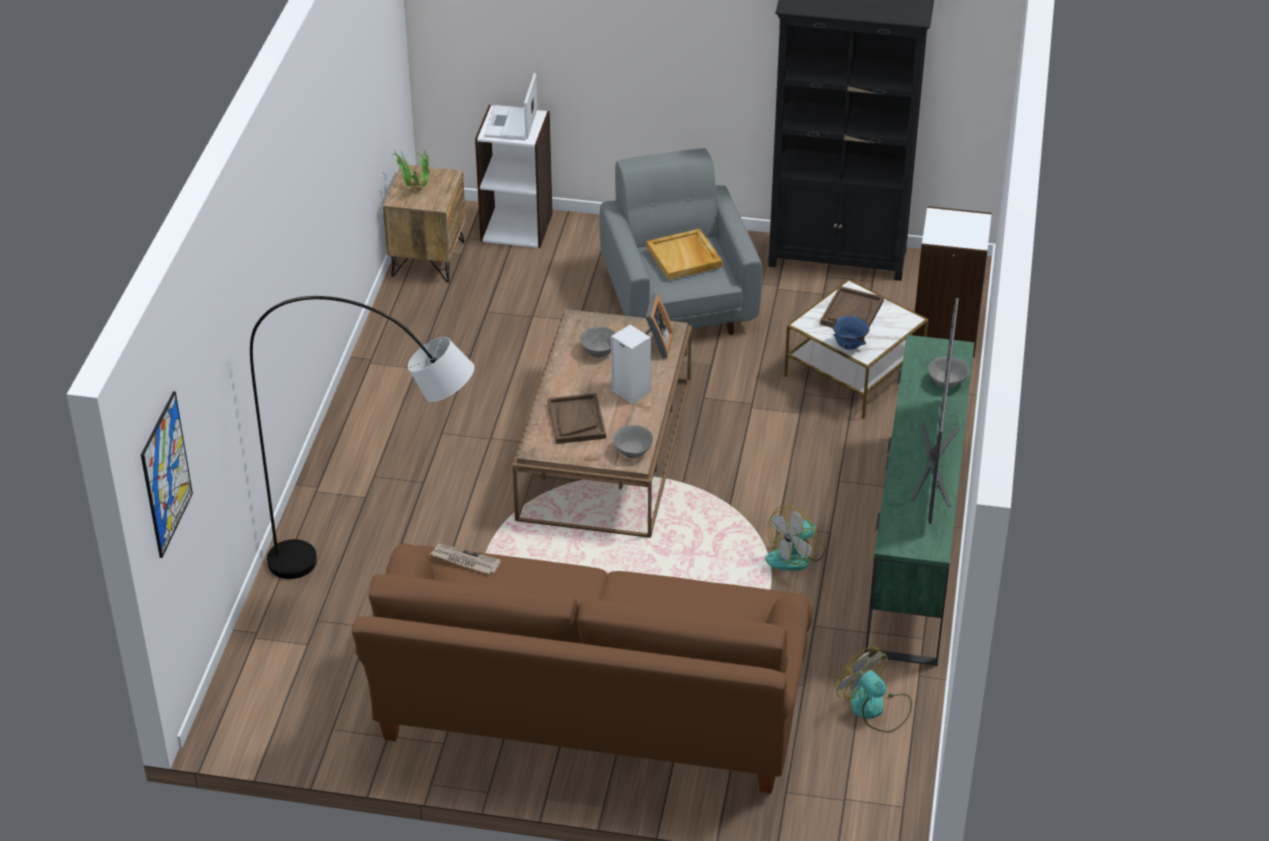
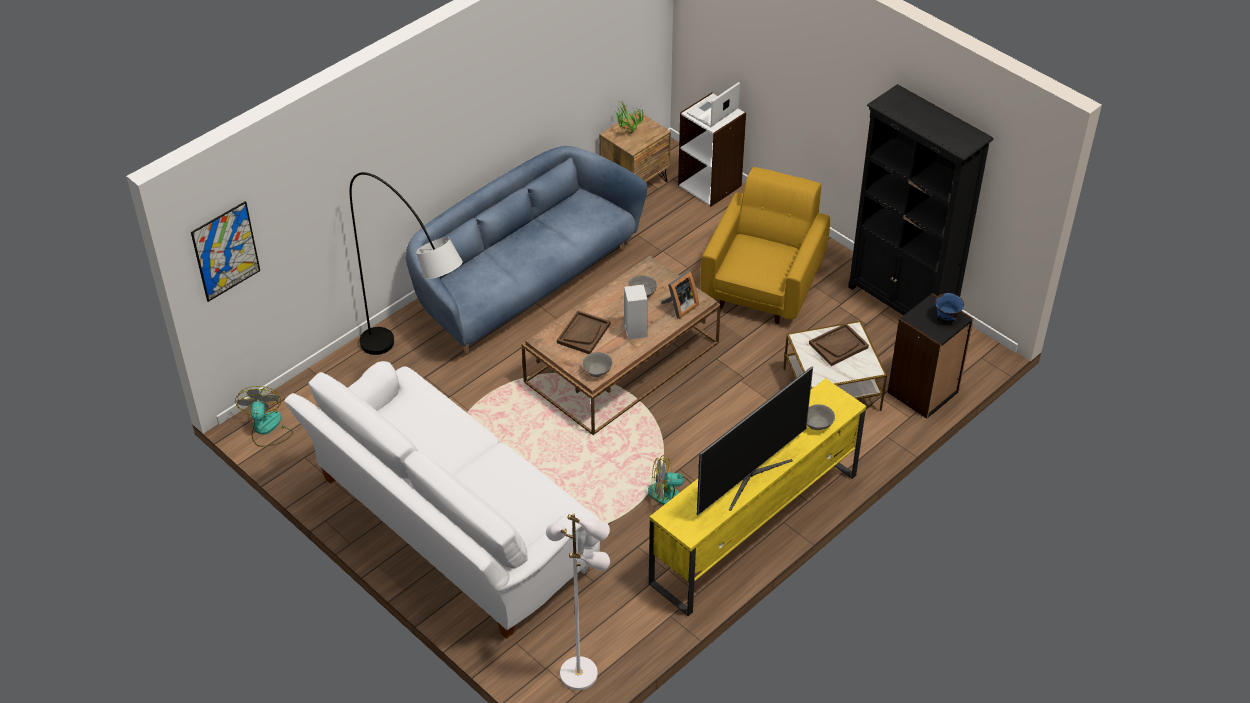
camera: 35 degrees right, 5 degrees up
(403, 417) = (523, 281): none -> blue sofa
(464, 561) = (422, 391): newspaper -> none
(589, 715) = (450, 528): brown sofa -> white sofa
(678, 301) = (764, 284): grey armchair -> yellow armchair
(684, 257) = (763, 255): beige tray -> none
(849, 346) = (813, 369): blue bowl -> blue bowl (947, 317)
(874, 708) = (621, 621): fan -> fan (267, 429)
(885, 784) = (579, 673): none -> white floor lamp
(914, 546) = (754, 529): green tv stand -> yellow tv stand
(946, 333) = (923, 392): white bookcase -> black bookcase

